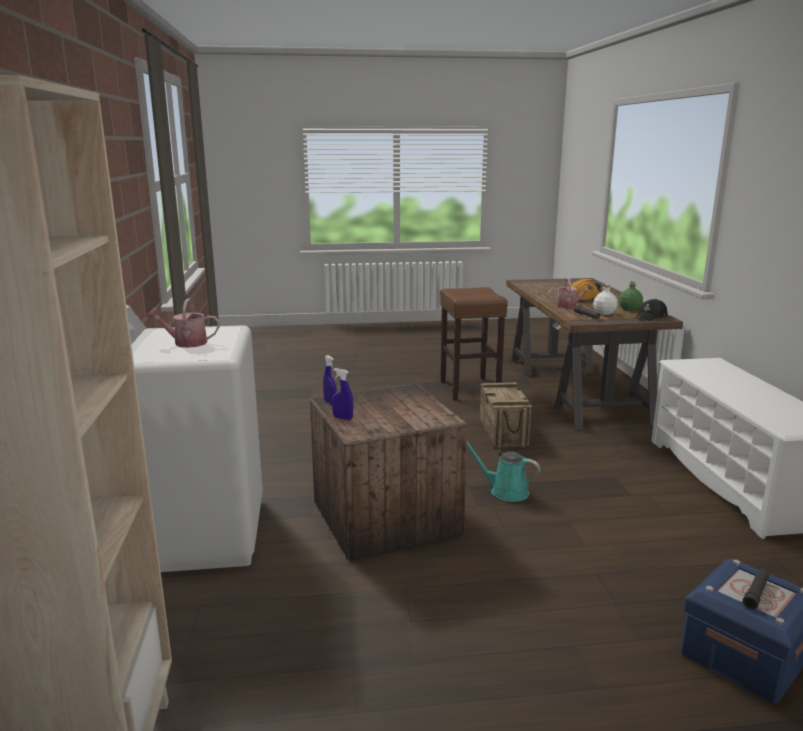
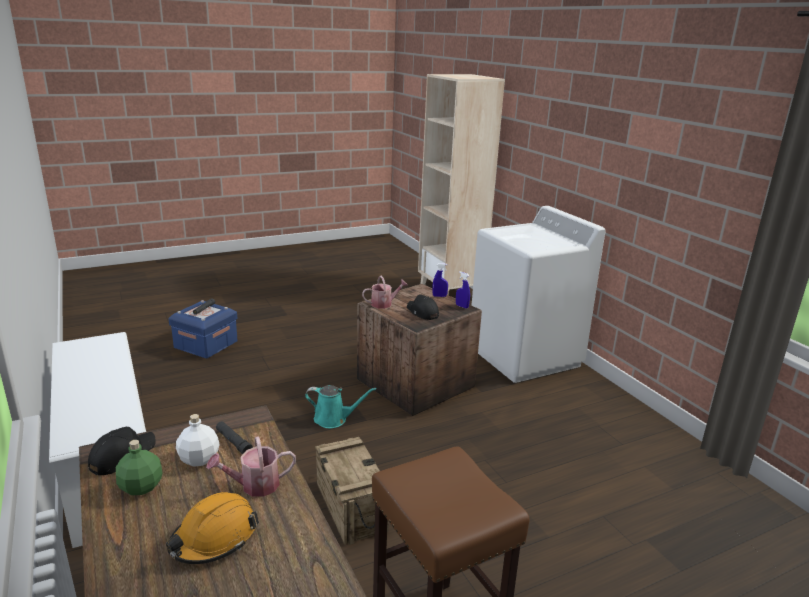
camera: 160 degrees right, 5 degrees up
(186, 343) = (531, 236): watering can -> watering can (384, 304)
(389, 401) = (422, 312): none -> black cap

